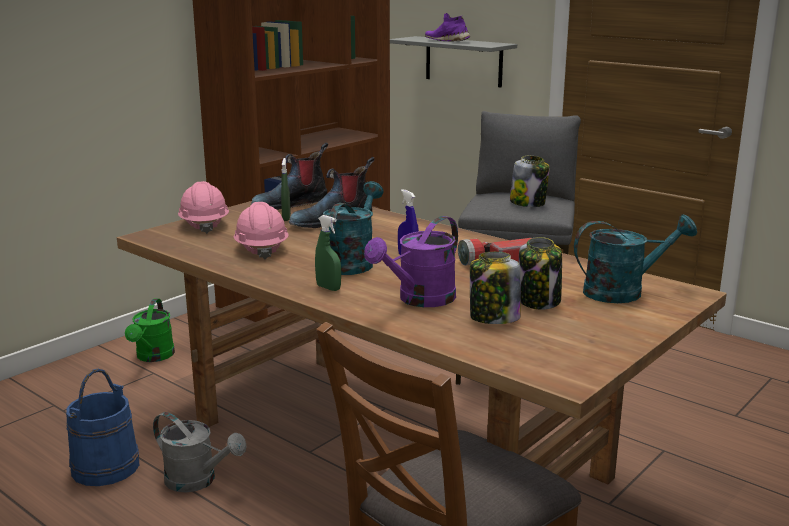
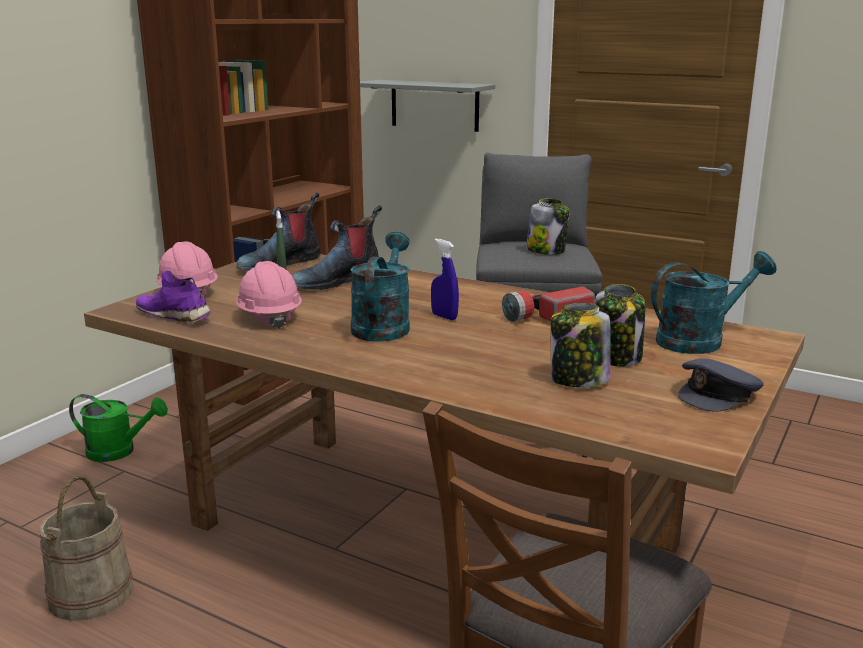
camera: 10 degrees left, 0 degrees up
(105, 467) = (90, 593): blue bucket -> beige bucket
(153, 357) = (119, 451): green watering can -> green watering can turned 75 degrees counterclockwise
(198, 481) = (211, 599): grey watering can -> none
(328, 288) = (370, 358): green spray bottle -> none
(420, 300) = (483, 365): purple watering can -> none
(447, 41) = (418, 83): purple shoe -> purple shoe (175, 316)
(609, 338) = (718, 395): none -> grey cap

